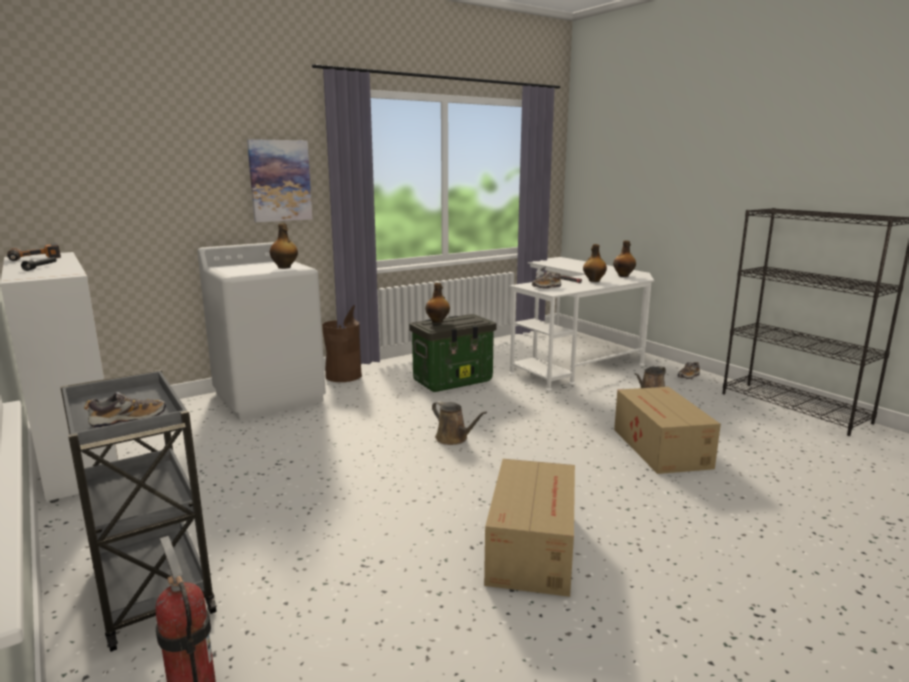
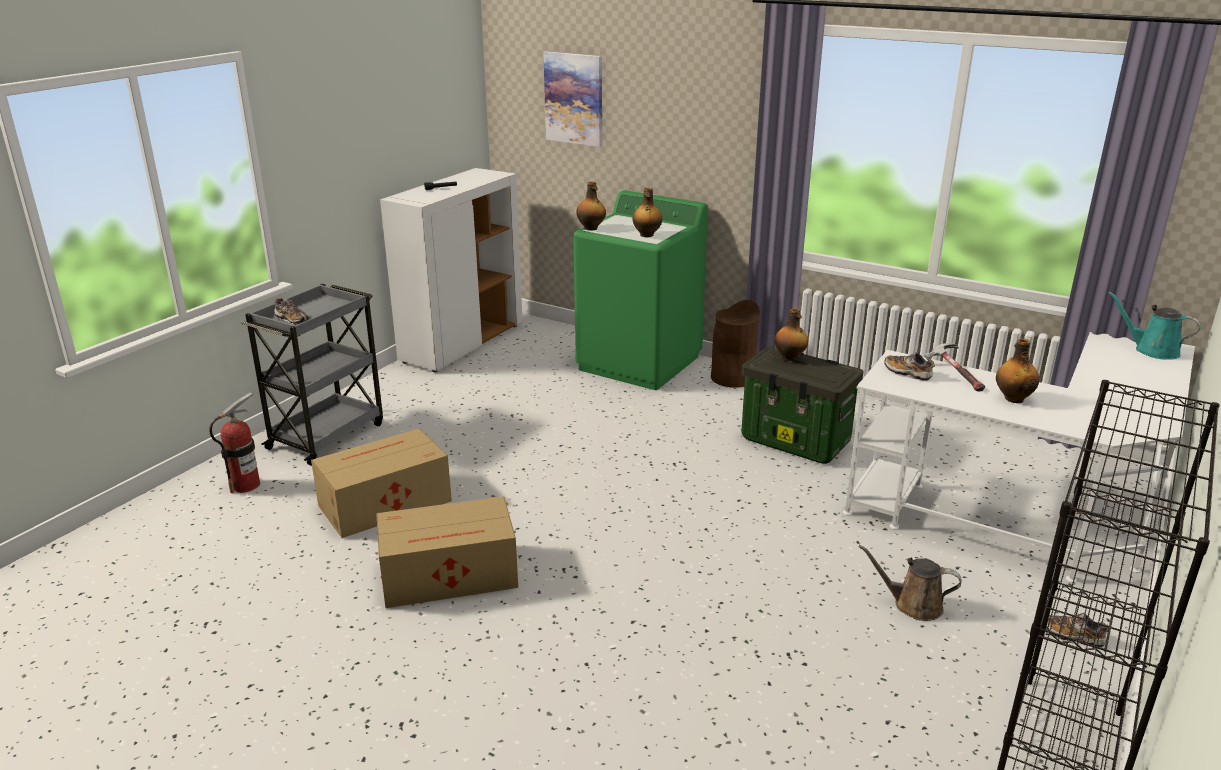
camera: 65 degrees right, 10 degrees up
(35, 259) = (473, 176): power drill -> none
(270, 396) = (640, 363): white washing machine -> green washing machine
(280, 180) = (713, 132): picture -> picture (574, 98)
(454, 439) = (633, 483): brown watering can -> none
(559, 260) = (1152, 350): none -> turquoise watering can
(624, 276) = (1101, 417): bottle -> bottle (591, 228)
(661, 448) = (733, 631): cardboard box -> cardboard box (383, 503)

